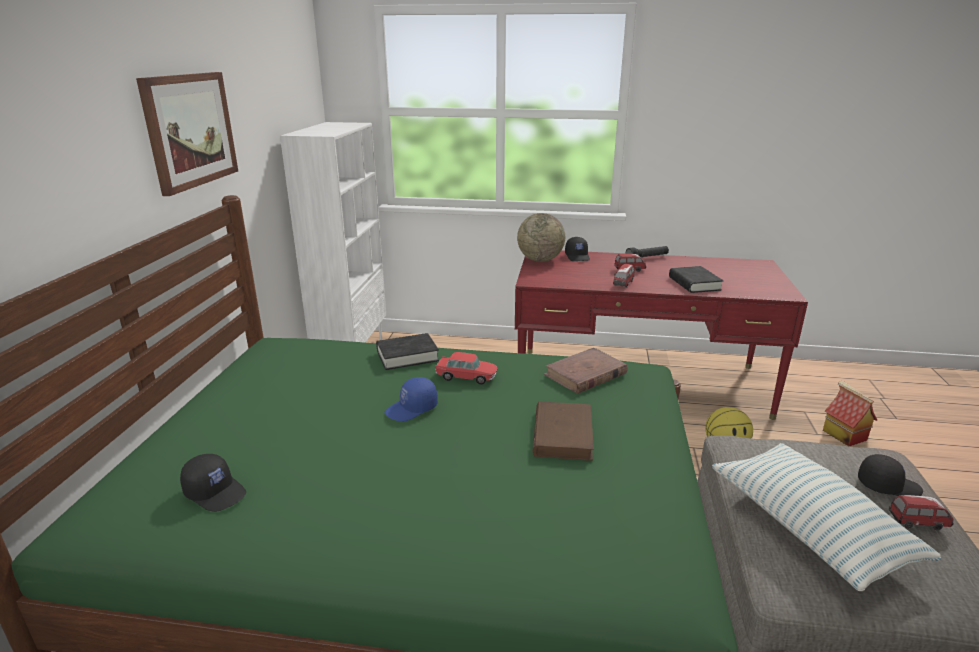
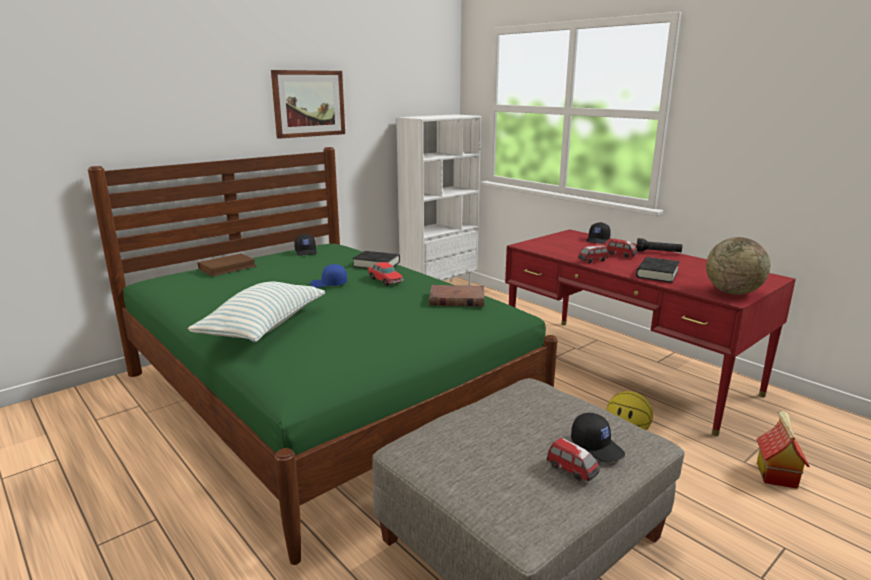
camera: 40 degrees right, 5 degrees down
(216, 492) = (199, 285): black cap -> black cap (306, 252)
(540, 260) = (562, 236): globe -> globe (732, 292)
(563, 434) = (378, 317): brown book -> brown book (227, 267)
(808, 528) = (479, 435): pillow -> pillow (264, 327)

